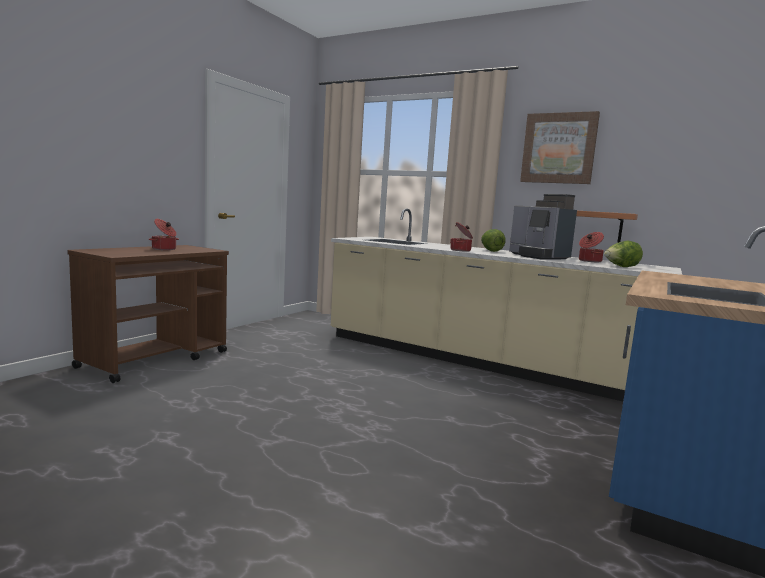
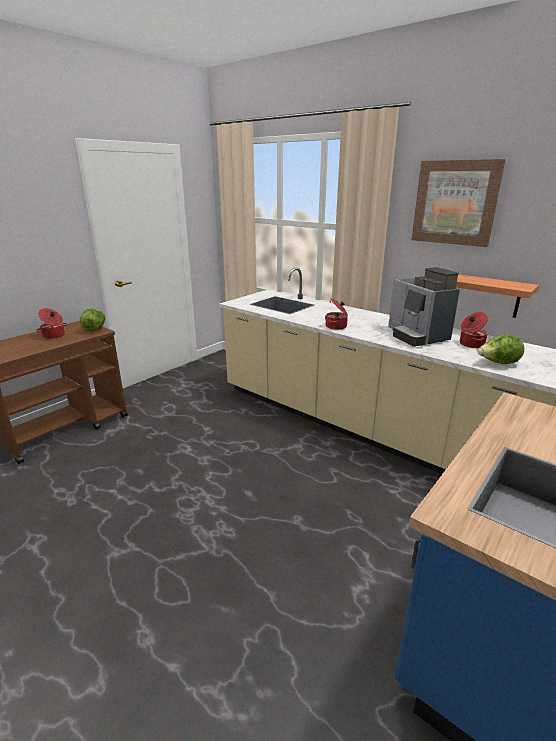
camera: 10 degrees right, 15 degrees up
(491, 251) = (371, 323): lettuce -> lettuce (95, 329)

